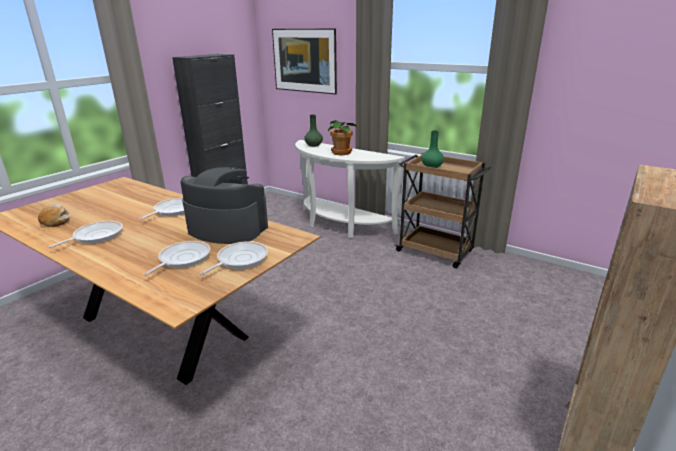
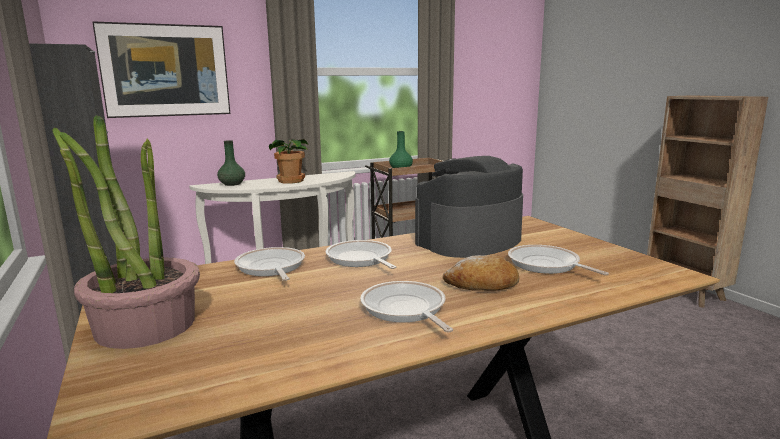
camera: 60 degrees left, 10 degrees down
(55, 220) = (263, 344): bread -> bread (482, 284)
(75, 198) = (144, 325): none -> potted plant
(240, 260) = (567, 244): frying pan -> frying pan (271, 268)

